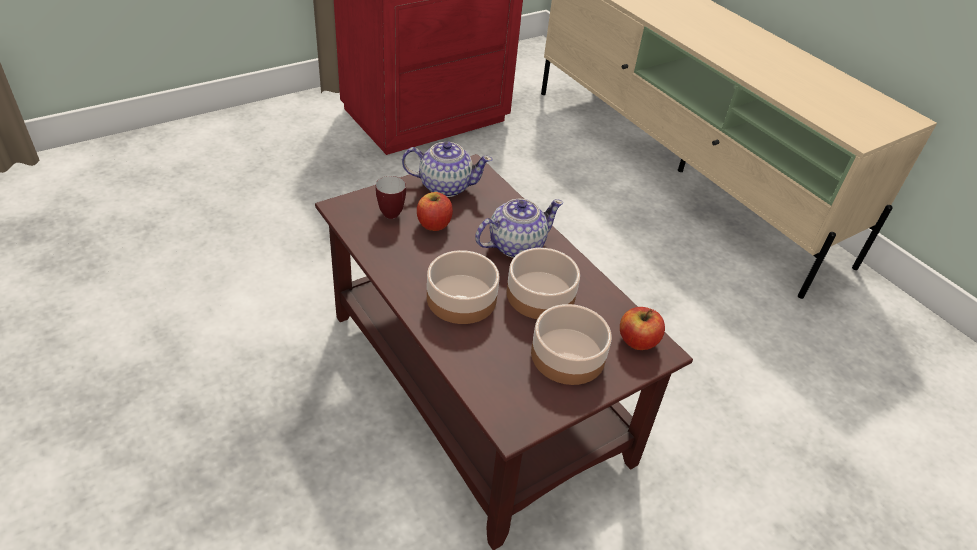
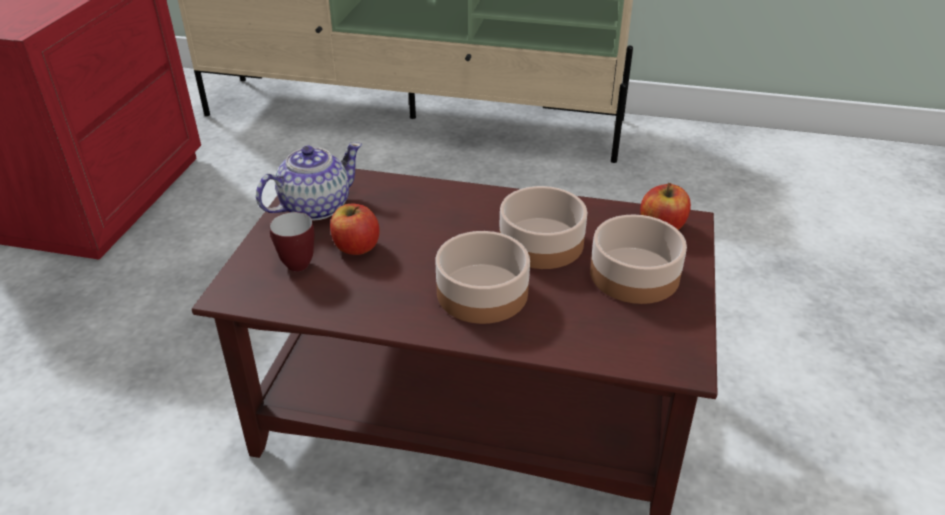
camera: 40 degrees left, 5 degrees down
(515, 245) = (458, 217): teapot -> none

